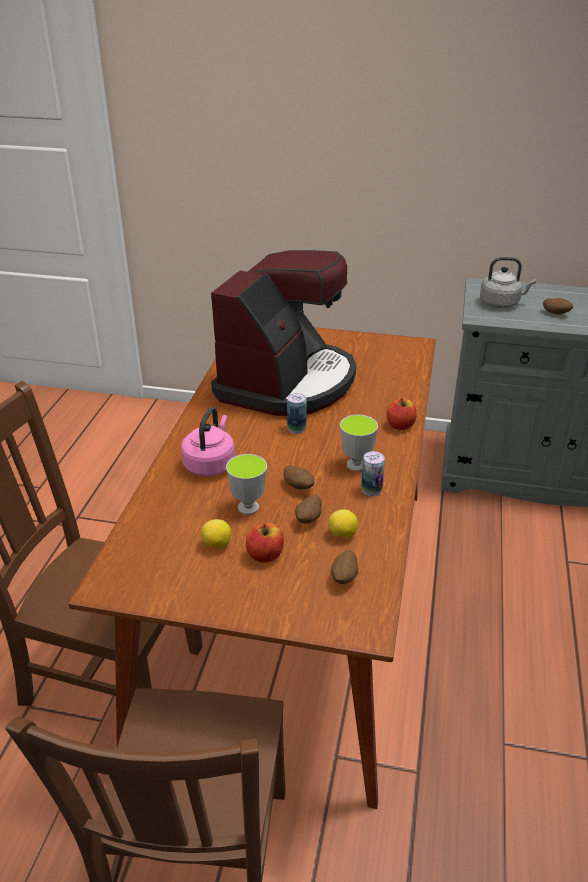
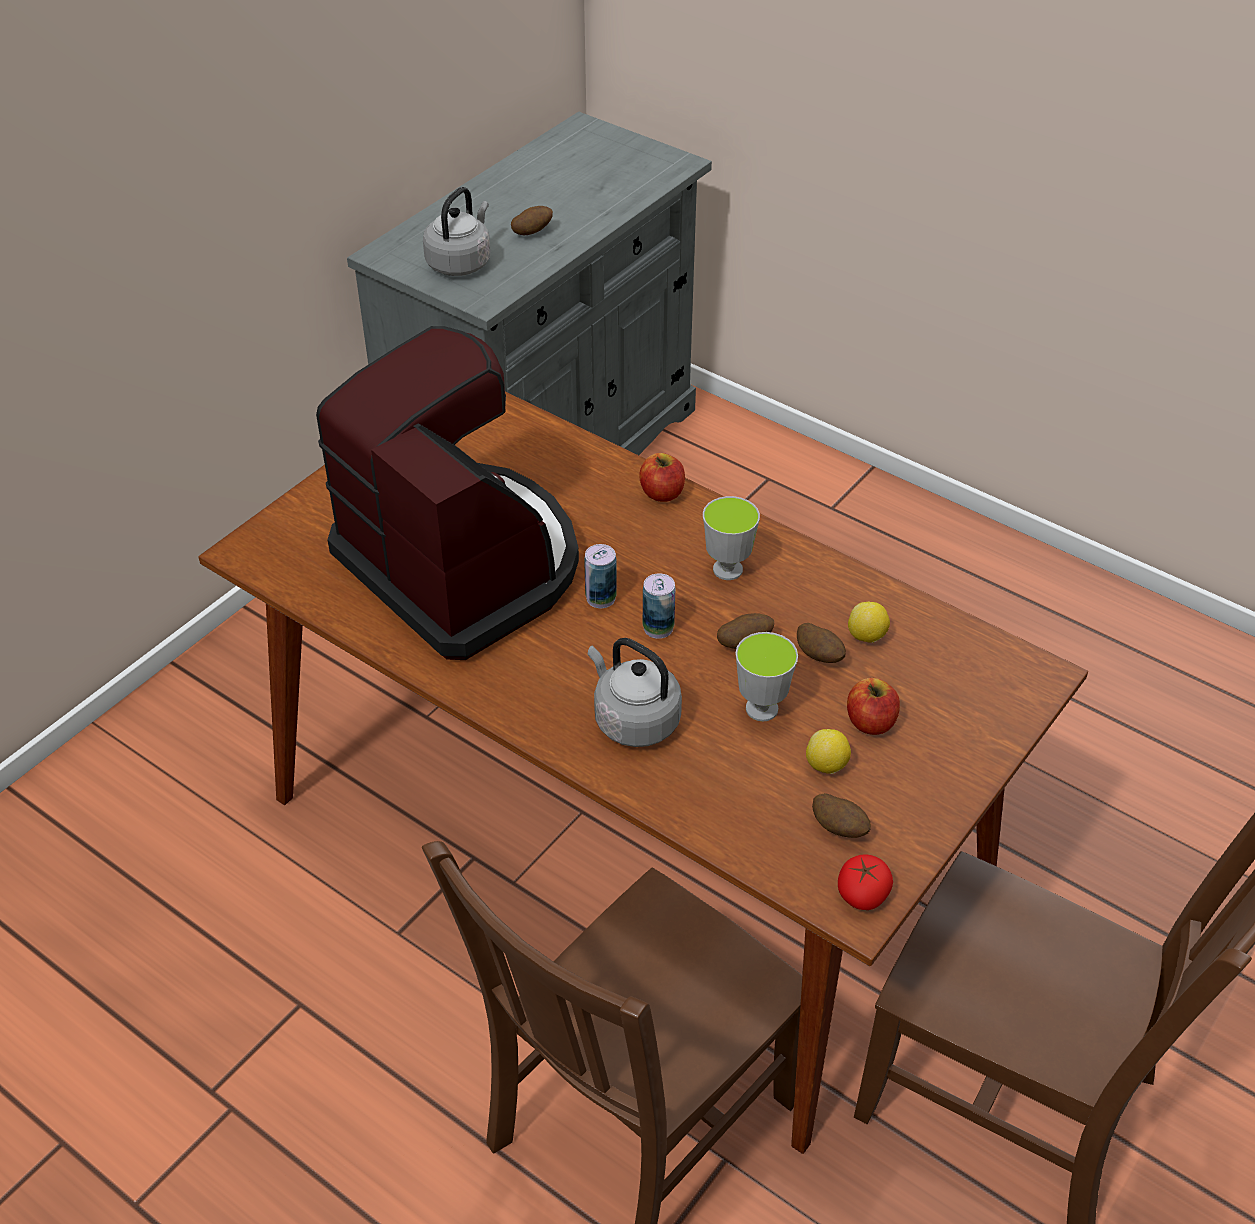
camera: 65 degrees left, 10 degrees up
(117, 585) = (862, 894): none -> tomato
(210, 464) = (633, 720): pink kettle -> grey kettle
(344, 578) = (947, 663): potato -> potato (839, 828)
(371, 490) = (790, 576): can -> can (658, 628)

